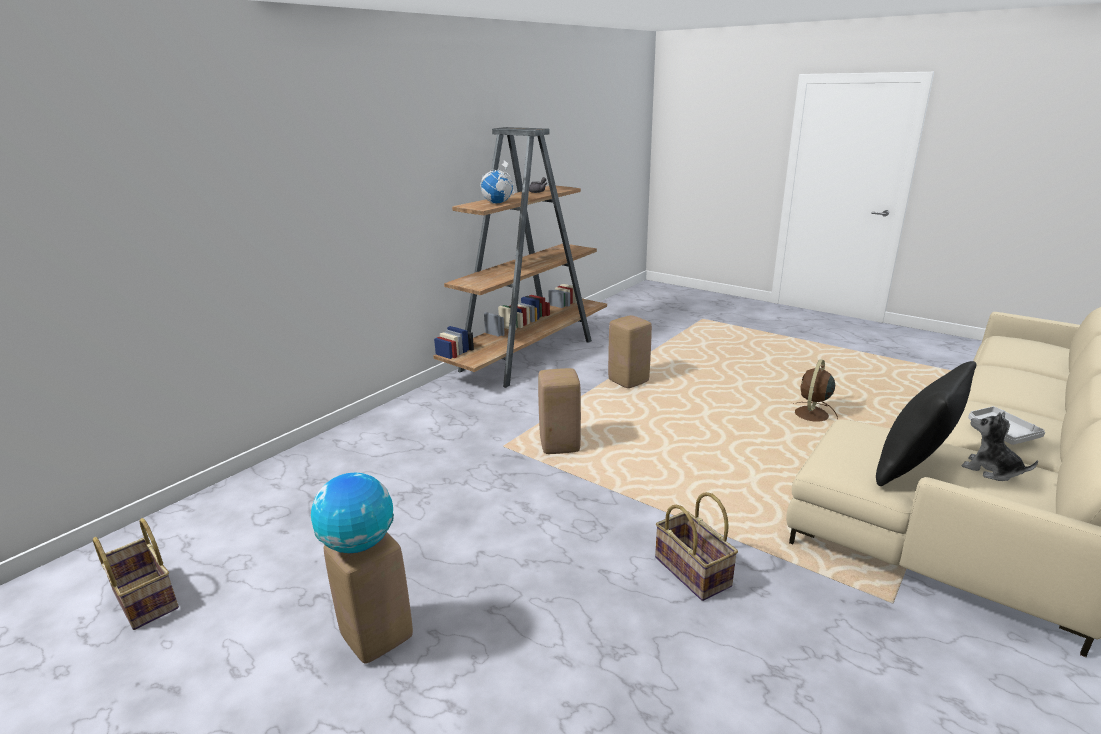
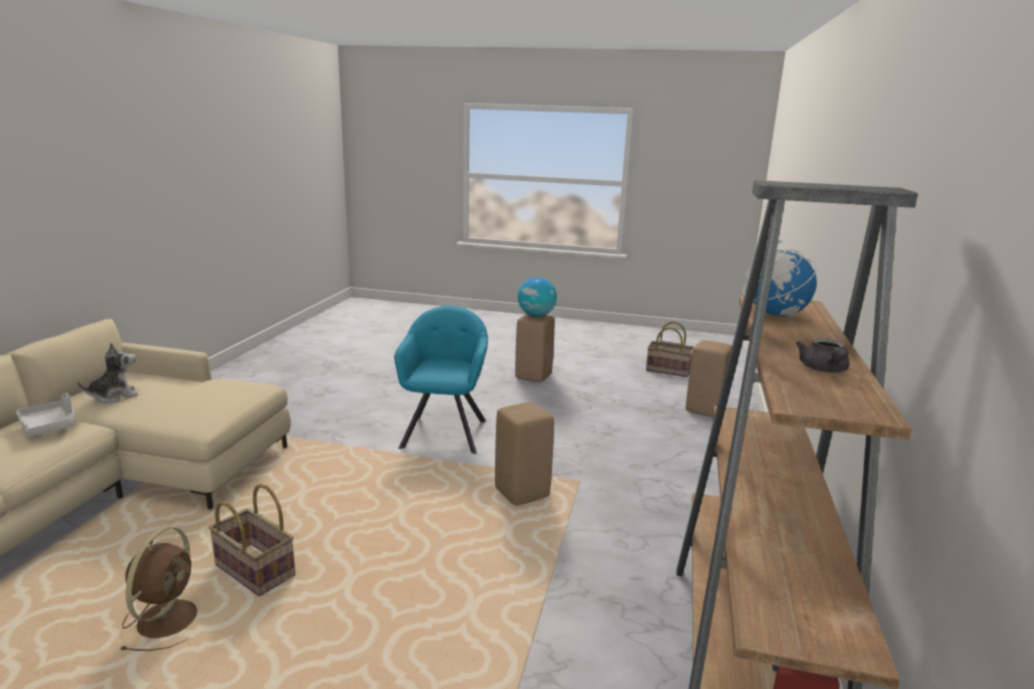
camera: 155 degrees right, 5 degrees down
(593, 532) = (445, 431): none -> turquoise armchair
(628, 381) = (495, 638): beige stool -> beige stool (705, 411)
(693, 571) = (364, 423): basket -> basket (253, 571)
(913, 469) = (184, 390): black pillow -> none
(991, 470) = (114, 396): plush toy -> plush toy turned 60 degrees counterclockwise

